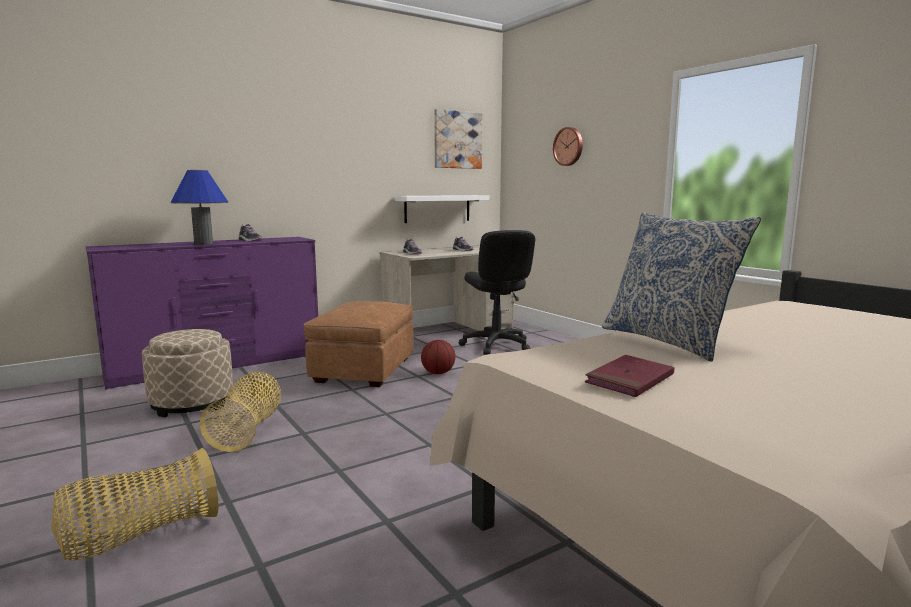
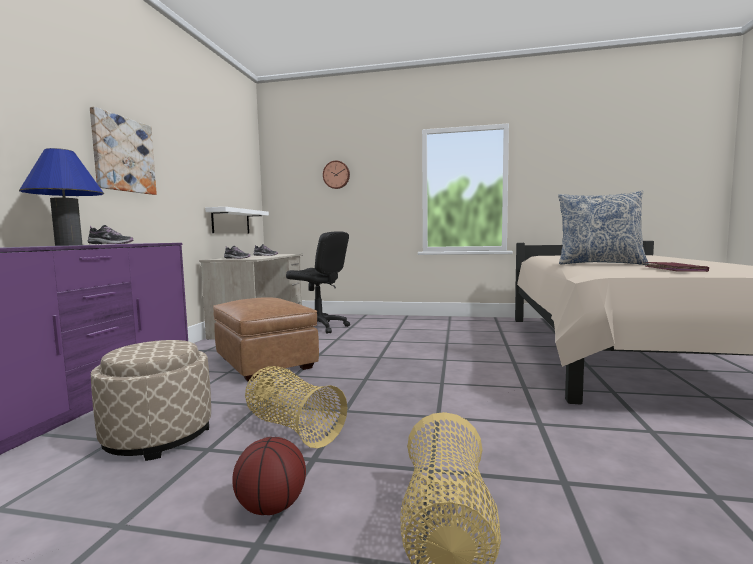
camera: 45 degrees left, 5 degrees down
(438, 373) = (328, 349): basketball -> basketball (272, 507)
(457, 140) = (239, 163): picture -> picture (123, 155)

